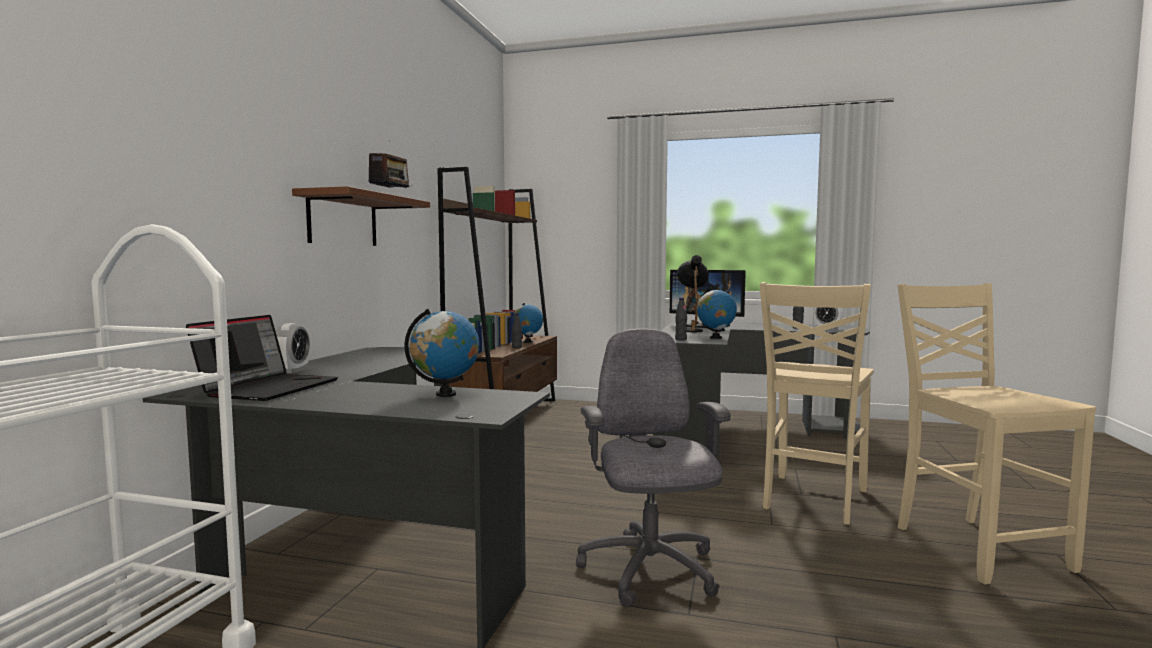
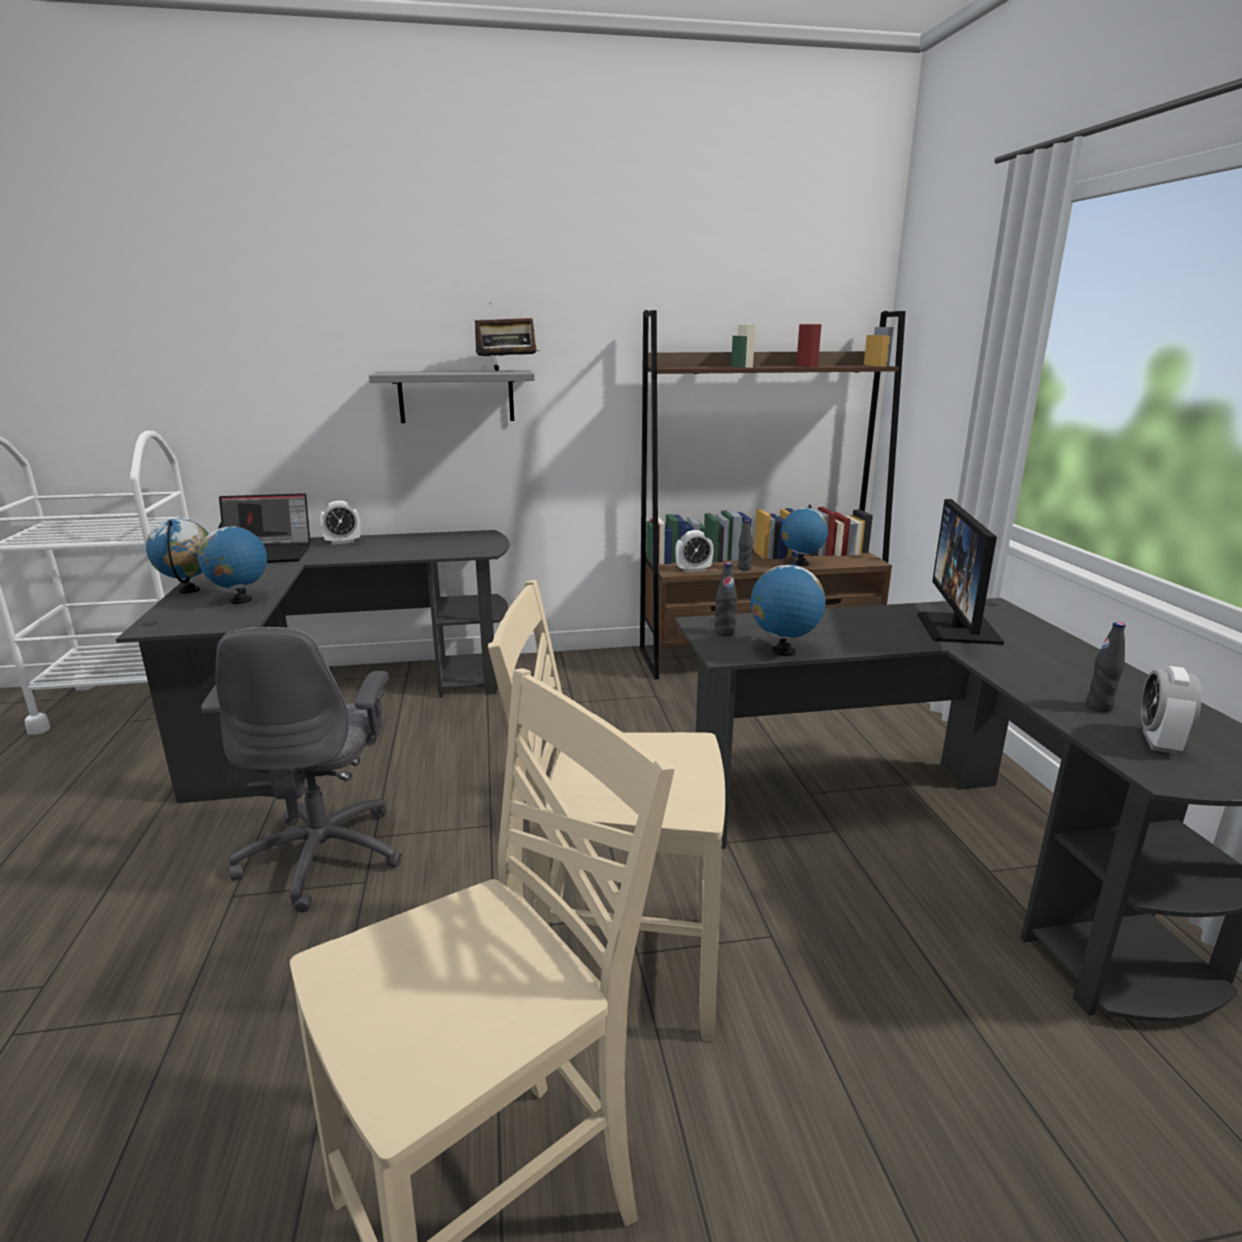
camera: 65 degrees right, 15 degrees up
(343, 220) = (456, 396): brown shelf -> grey shelf
(363, 407) = (189, 590): none -> globe
(501, 352) = (693, 570): none -> alarm clock
(649, 571) = (324, 854): grey office chair -> grey office chair turned 120 degrees clockwise
(692, 330) = (871, 625): black table lamp -> none

